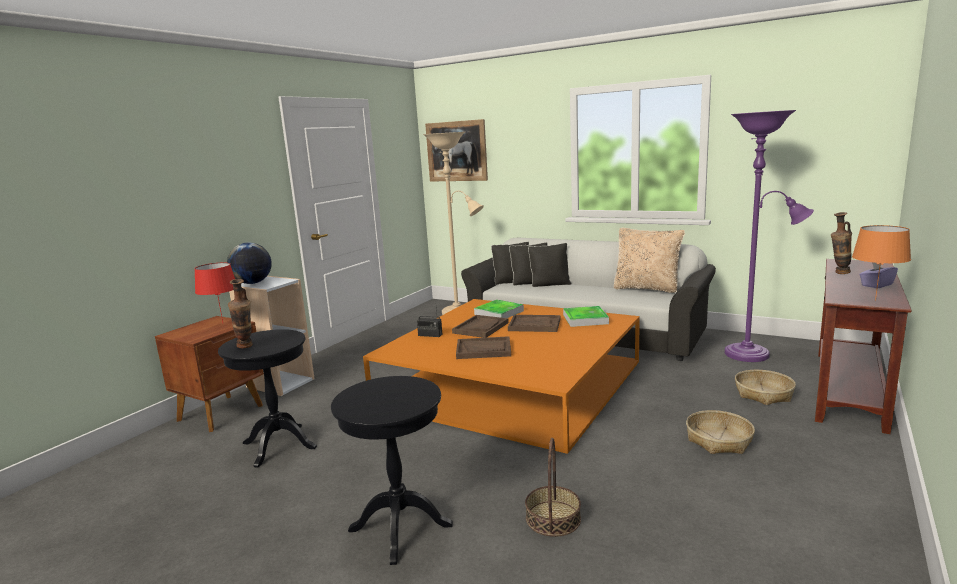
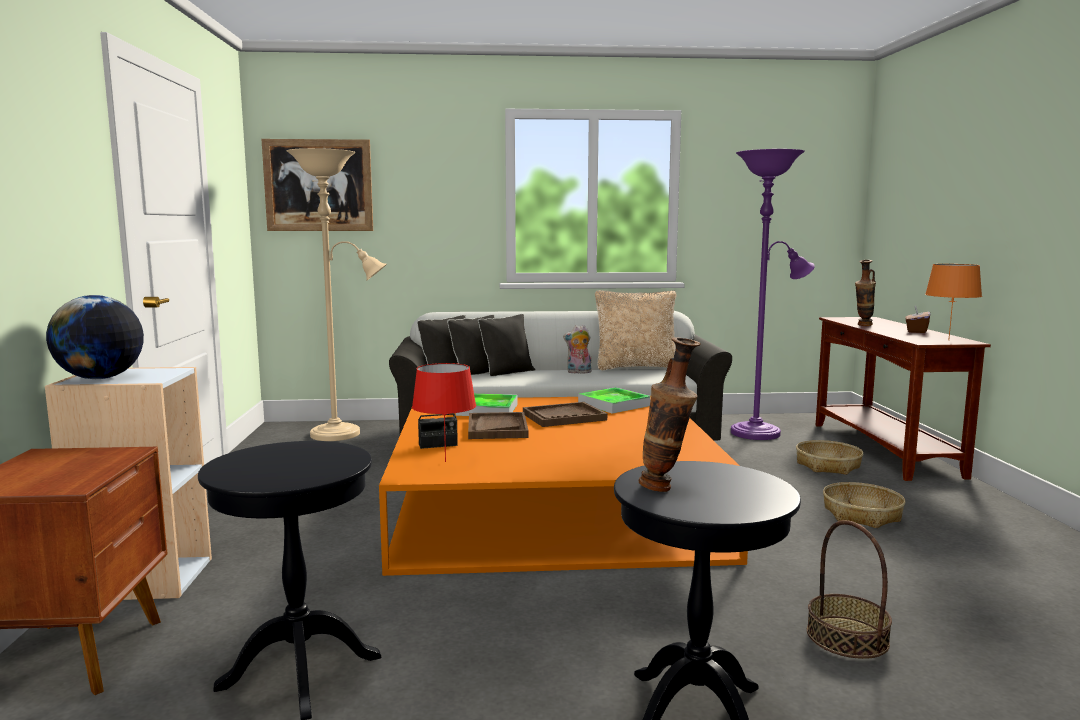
camera: 35 degrees left, 5 degrees down
(223, 323) = (85, 457): red table lamp -> red table lamp (445, 461)
(246, 347) = (272, 473): vase -> vase (666, 489)
(484, 349) = (554, 450): brown tray -> none
(596, 289) = (578, 372): none -> plush toy
(876, 285) = (916, 331): purple tissue box -> brown tissue box

